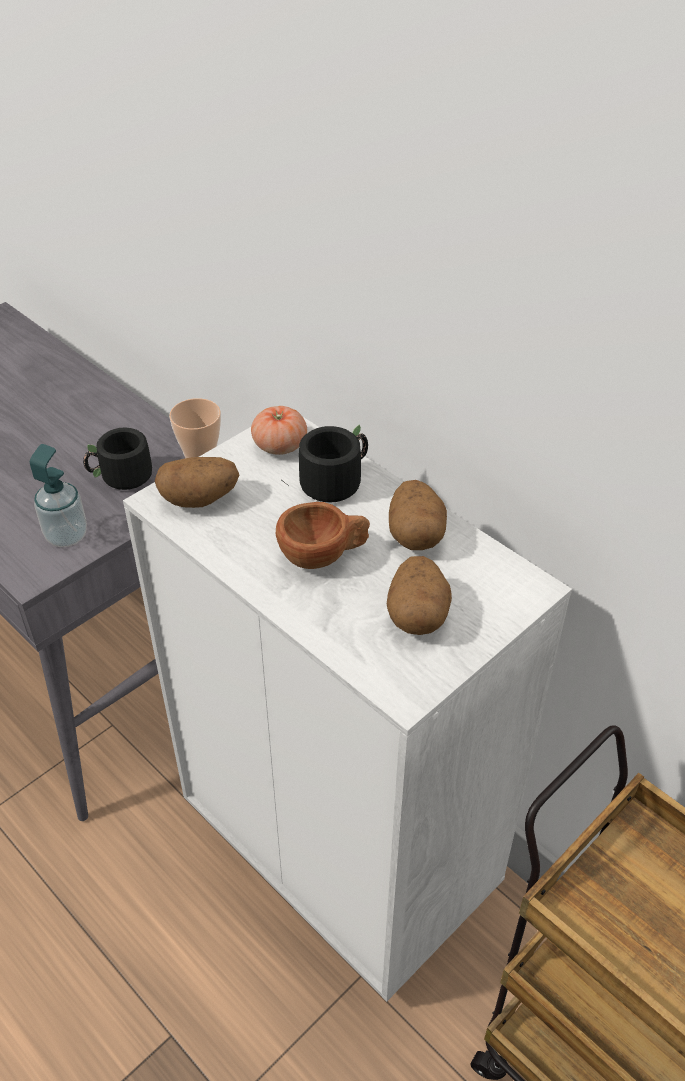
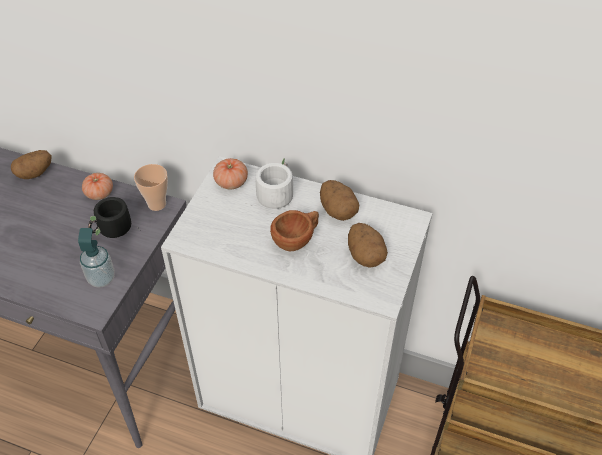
camera: 25 degrees left, 5 degrees up
(135, 427) = (99, 193): none -> tomato
(200, 499) = (206, 230): potato -> potato (35, 173)
(333, 480) = (275, 193): black mug -> white mug

